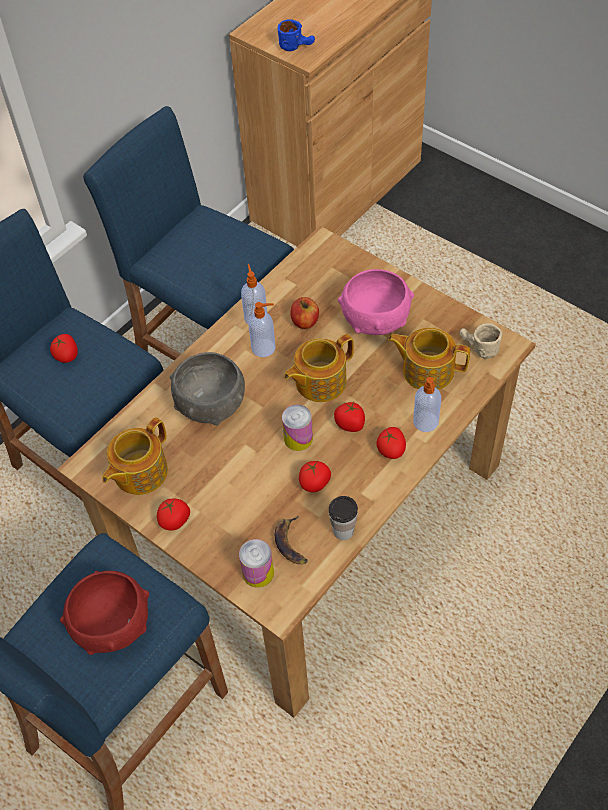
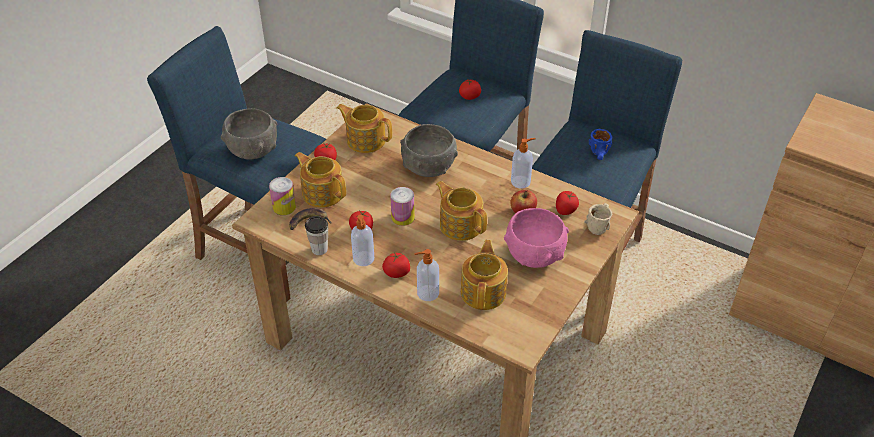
camera: 80 degrees right, 10 degrees down
(112, 626) = (252, 150): red bowl -> grey bowl
(237, 526) = (322, 192): none -> teapot
(264, 348) = (490, 190): soap dispenser -> soap dispenser (363, 259)
(297, 46) = (820, 135): blue mug -> blue mug (600, 155)
(350, 424) = (420, 246): tomato -> tomato (565, 210)
(477, 349) = (515, 326): beige mug -> beige mug (598, 224)

